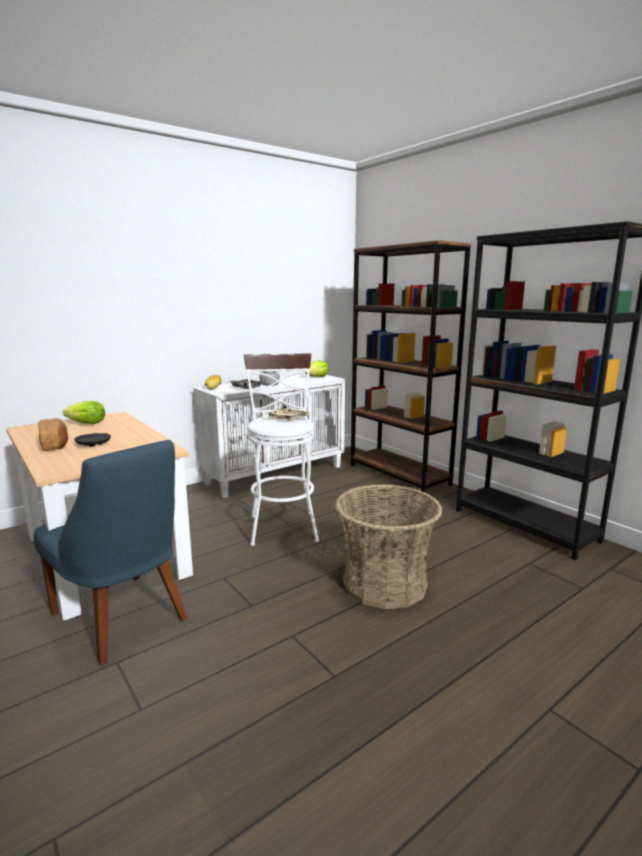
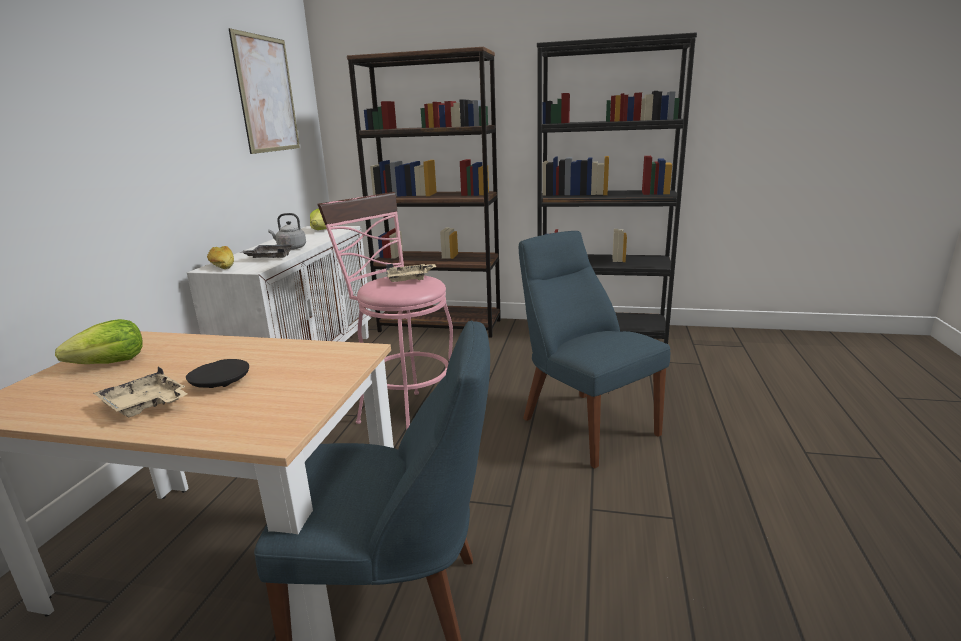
camera: 40 degrees left, 5 degrees up
(55, 444) = (146, 405): bread -> beige tray
(282, 524) = (406, 416): white stool -> pink stool
(298, 277) = (267, 94): none -> picture
(385, 583) = (584, 424): basket -> blue chair

